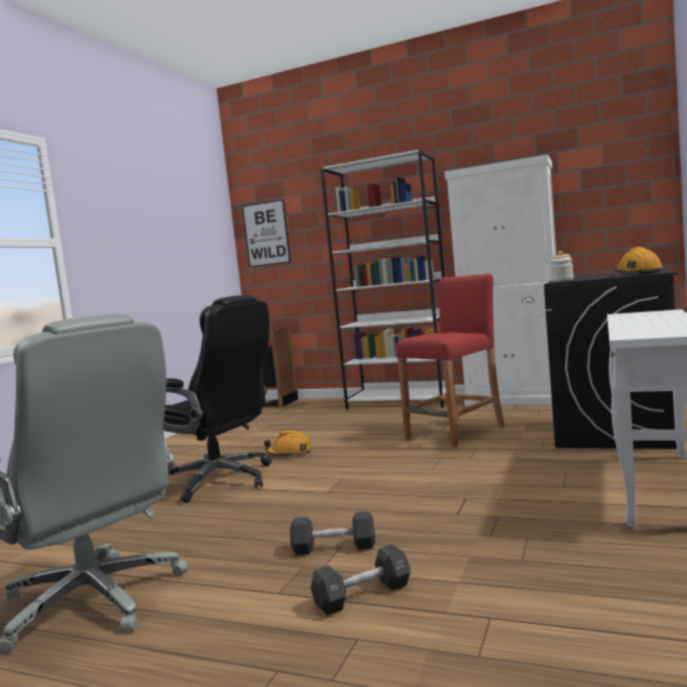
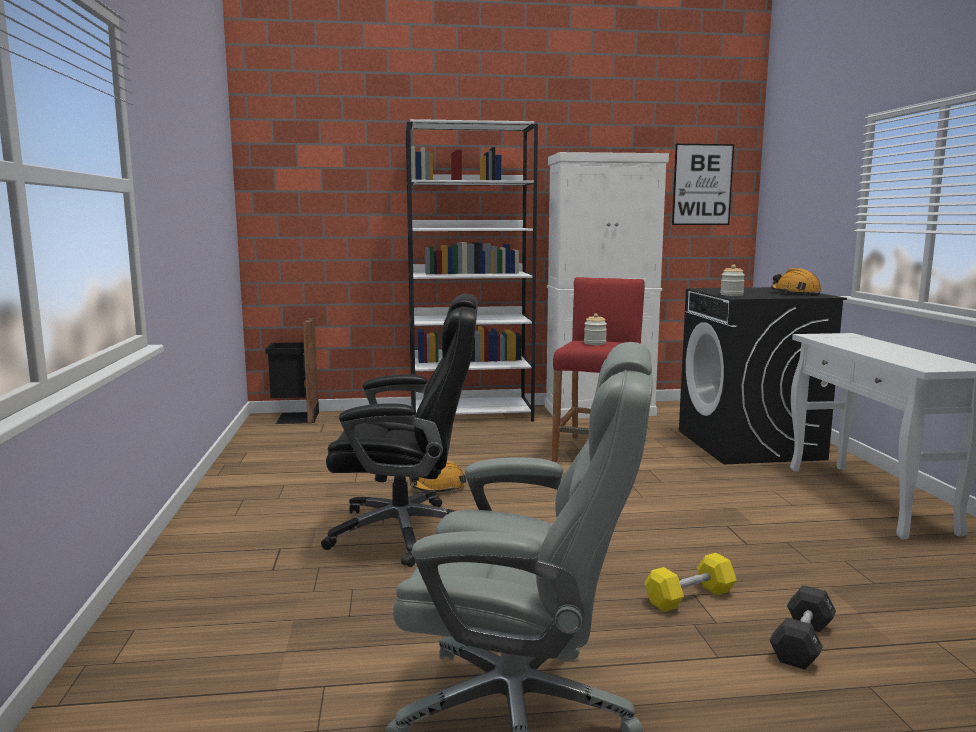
camera: 30 degrees left, 5 degrees up
(266, 233) = (287, 190): picture -> picture (702, 184)
(334, 547) = (689, 597): black dumbbell -> yellow dumbbell
(435, 334) = (595, 343): none -> jar

